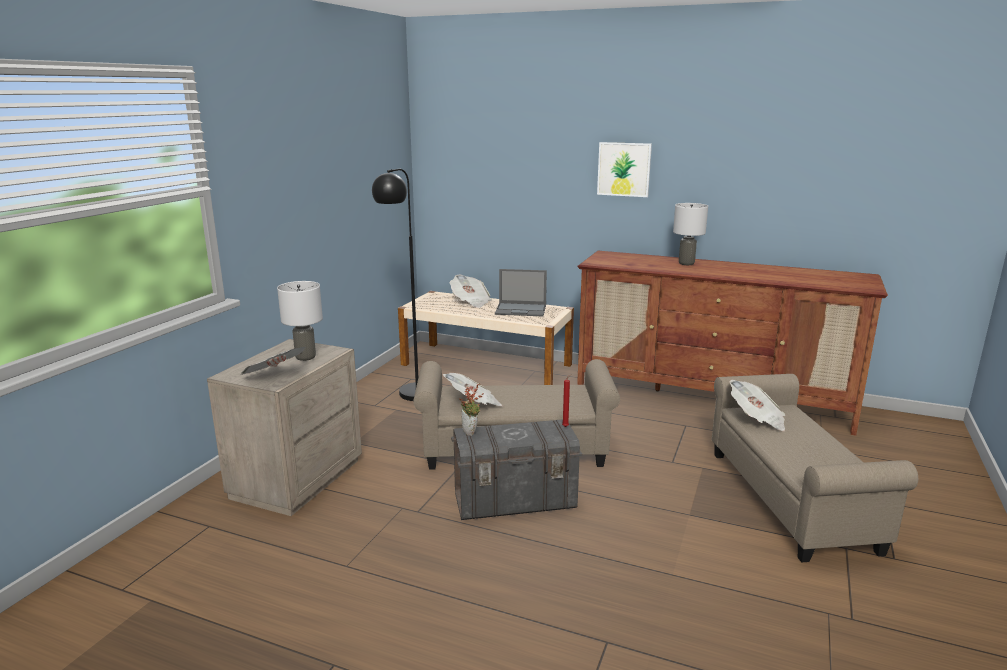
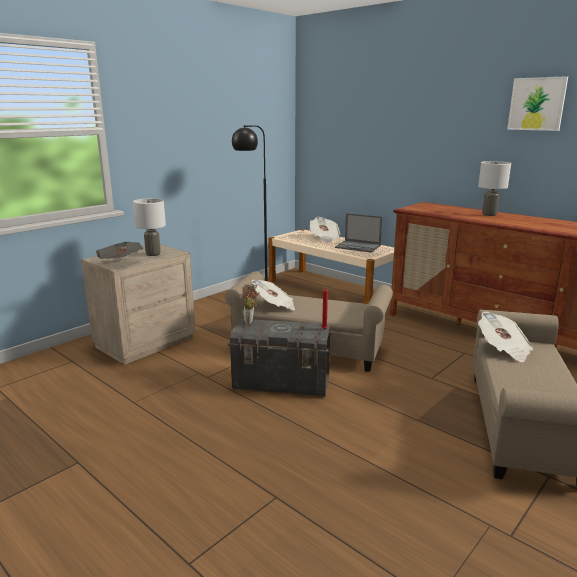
camera: 20 degrees right, 0 degrees up
(624, 169) = (448, 133): picture -> picture (537, 104)

